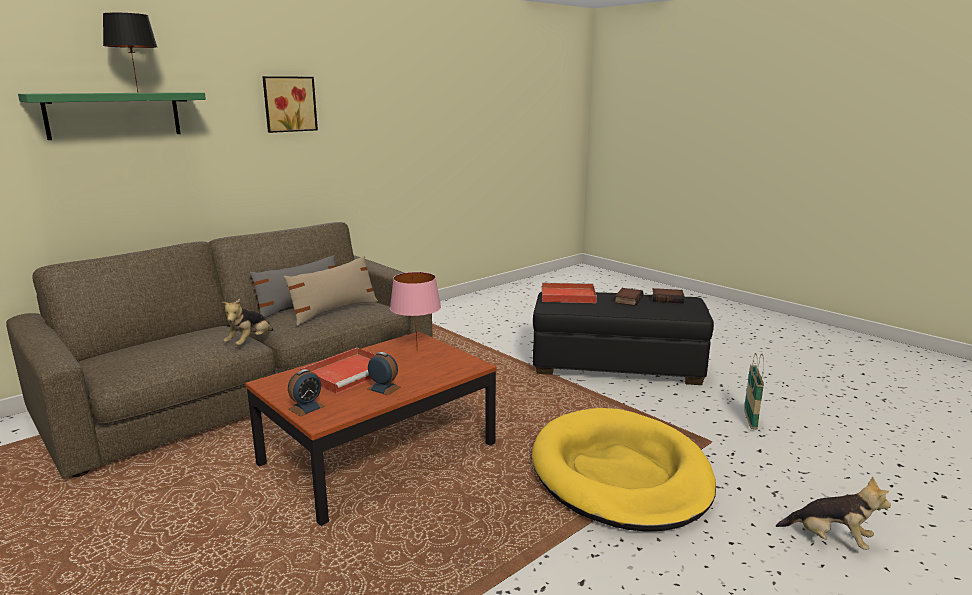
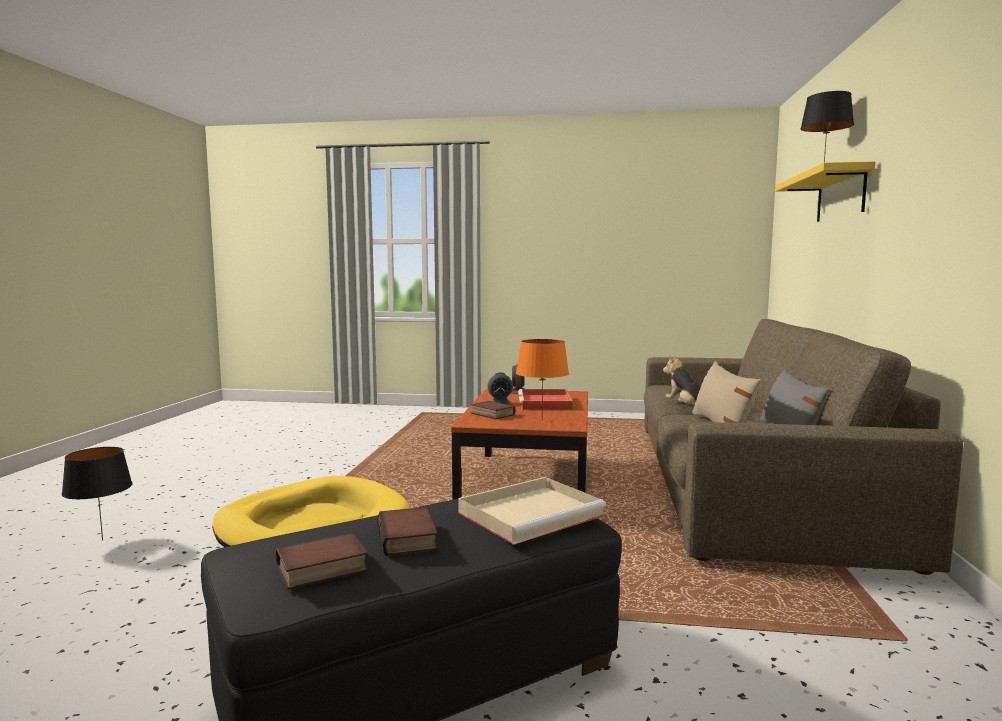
camera: 140 degrees right, 10 degrees down
(114, 115) = (840, 195): green shelf -> yellow shelf
(289, 104) = (942, 155): picture -> none
(417, 350) = (541, 420): pink table lamp -> orange table lamp
(433, 371) = (491, 414): none -> book
(566, 296) = (532, 513): red tray -> beige tray
(750, 420) = (135, 647): basket -> none
(830, 539) = (103, 540): plush toy -> black table lamp

